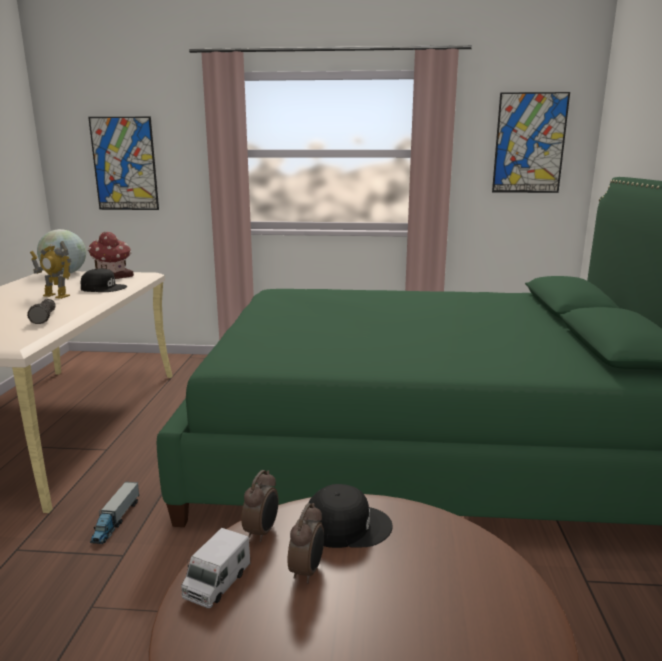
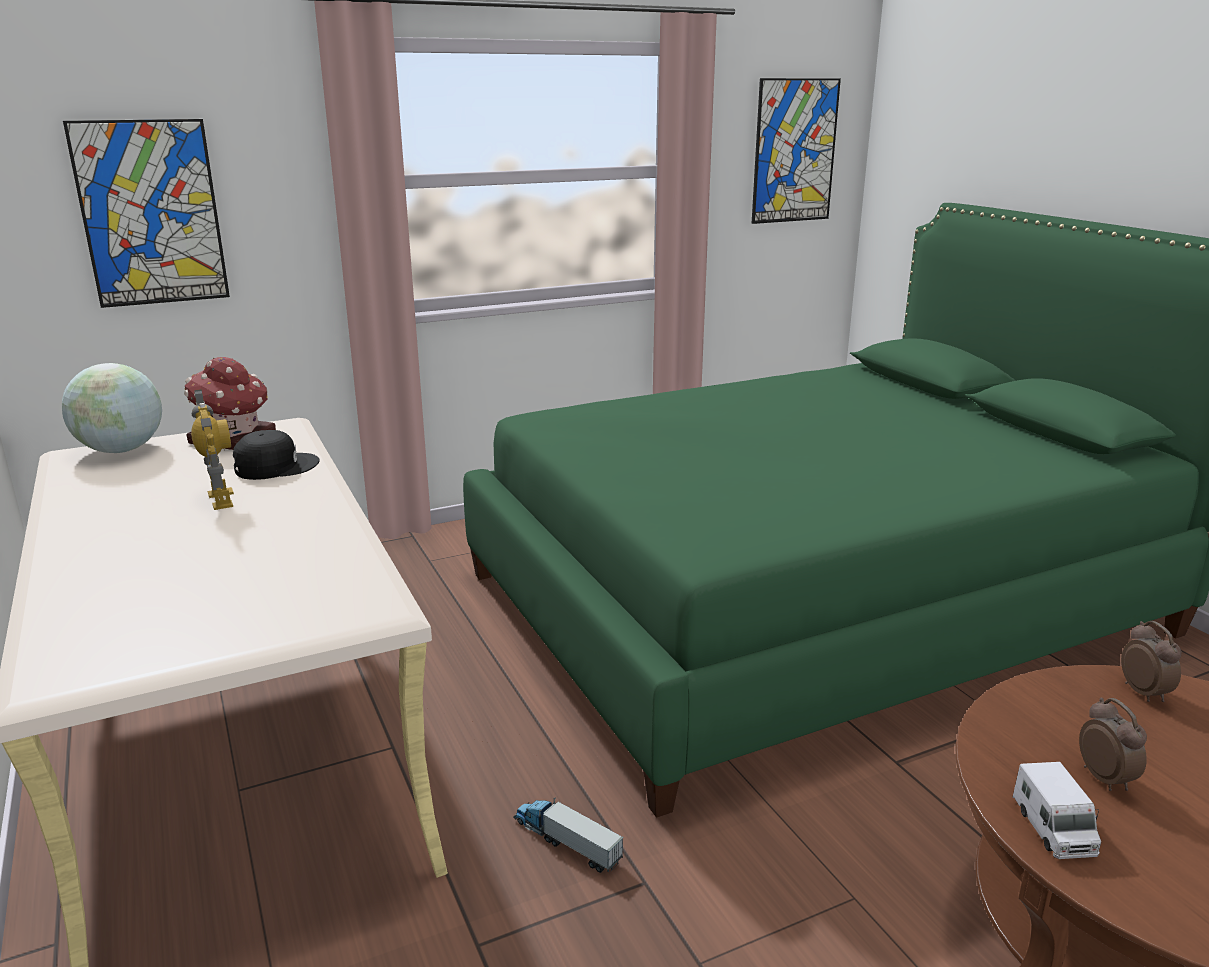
camera: 30 degrees left, 5 degrees up
(45, 318) = (310, 546): flashlight -> none
(56, 296) = (221, 499): toy robot -> toy robot turned 105 degrees counterclockwise
(116, 520) = (566, 842): toy truck -> toy truck turned 150 degrees clockwise
(262, 532) = (1000, 757): alarm clock -> alarm clock (1144, 692)
(347, 525) = (1060, 716): black cap -> none

